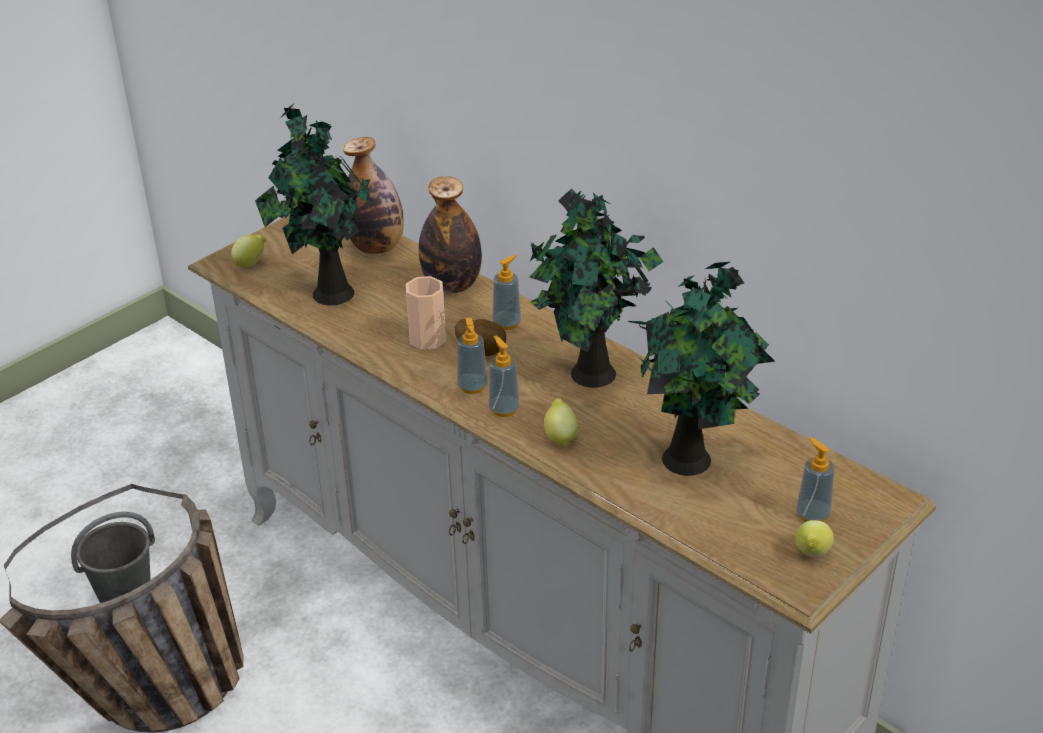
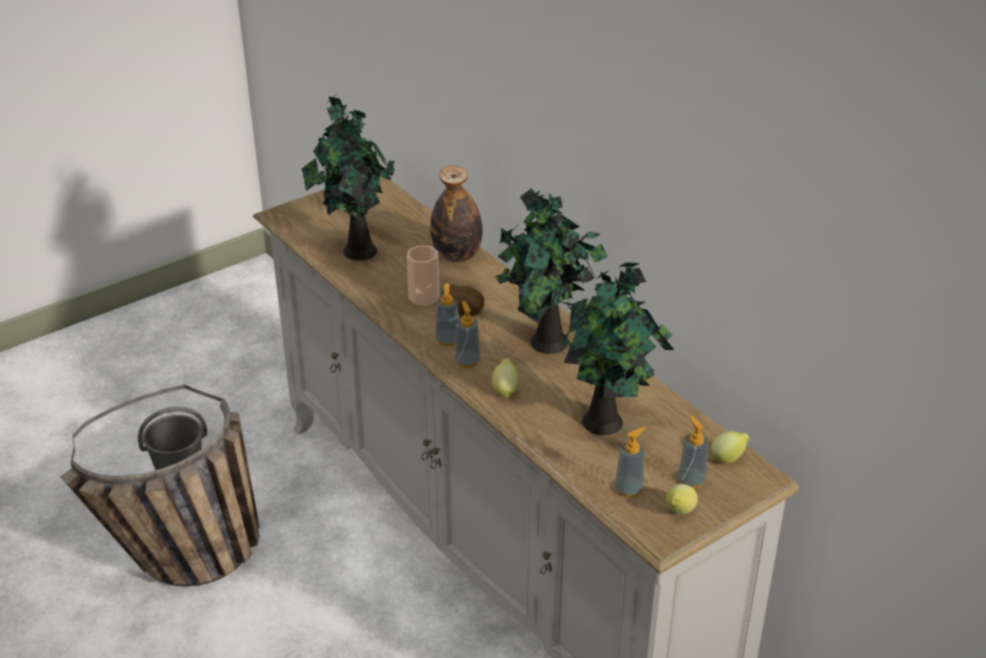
camera: 10 degrees right, 0 degrees up
(251, 263) = (302, 218): lemon -> lemon (728, 459)
(377, 247) = (406, 217): bottle -> none
(507, 323) = (492, 292): soap dispenser -> soap dispenser (629, 489)

